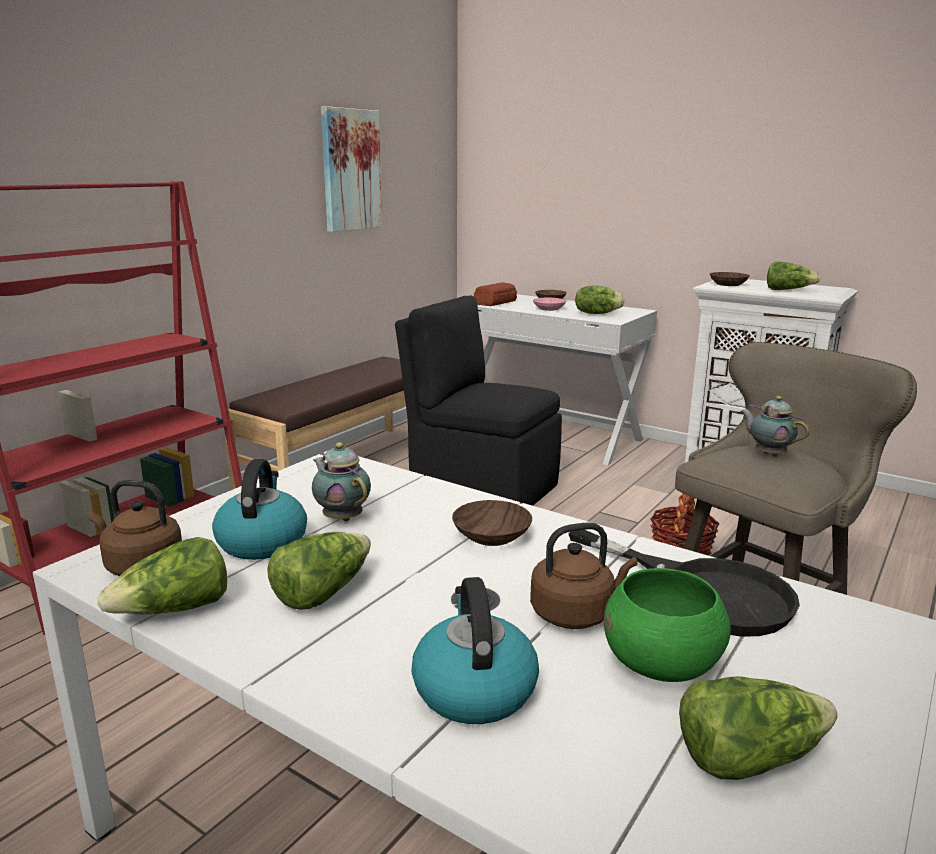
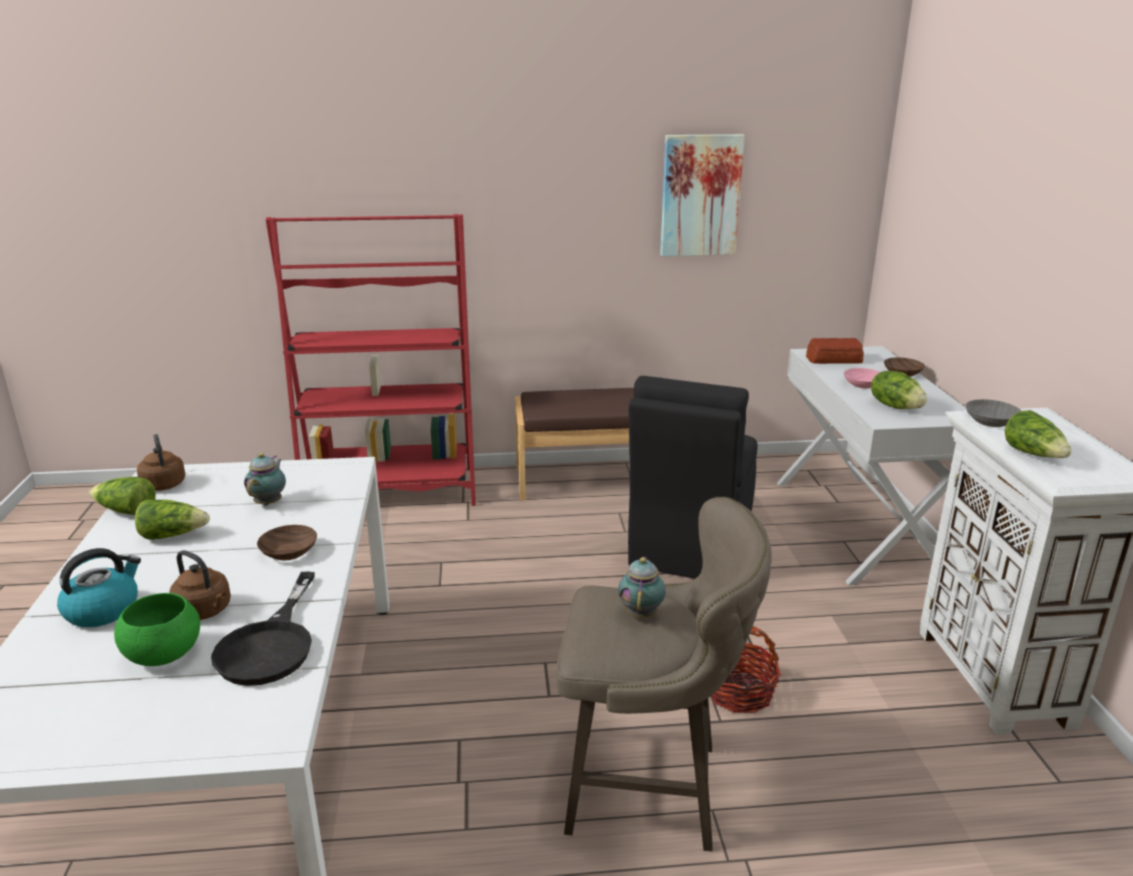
camera: 50 degrees right, 5 degrees up
(262, 541) = (217, 496): kettle -> none
(481, 487) = (689, 546): black chair -> black chair turned 150 degrees counterclockwise
(727, 284) = (991, 421): brown bowl -> grey bowl
(748, 757) = (84, 705): lettuce -> none

